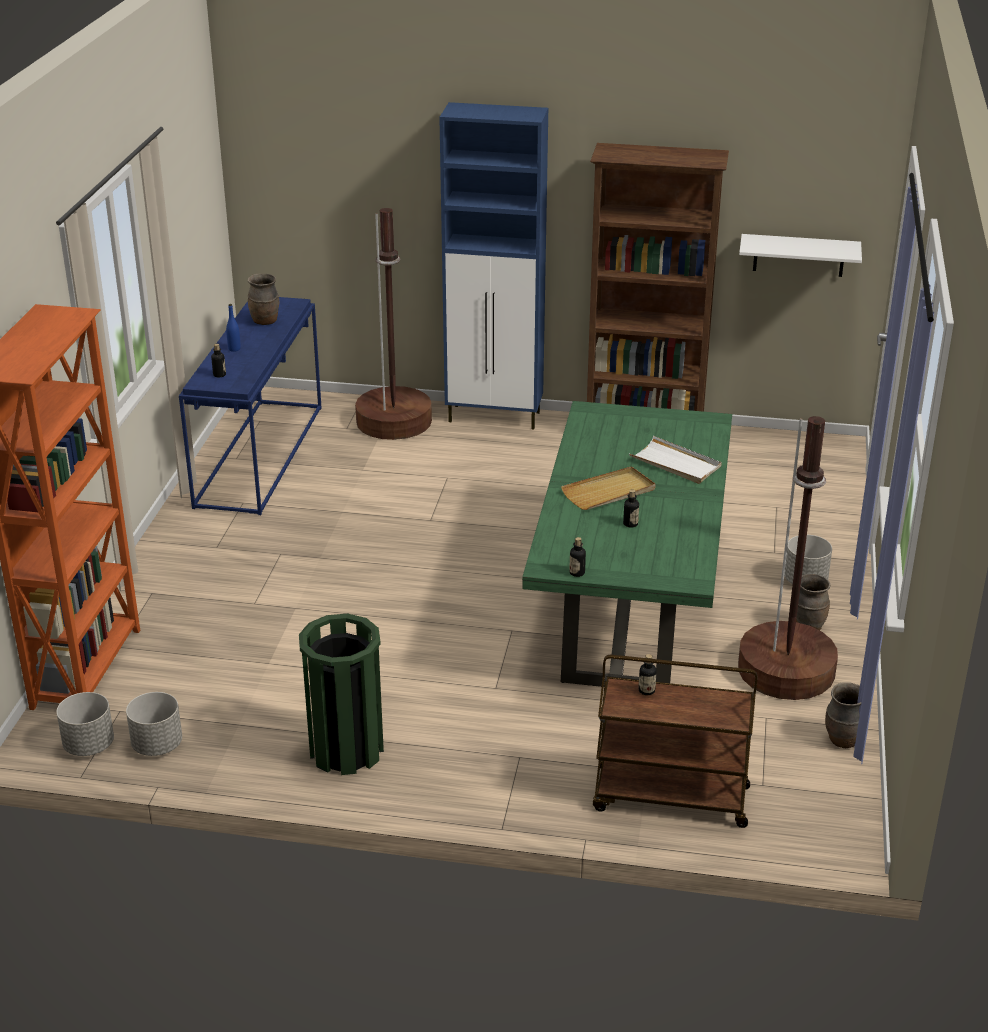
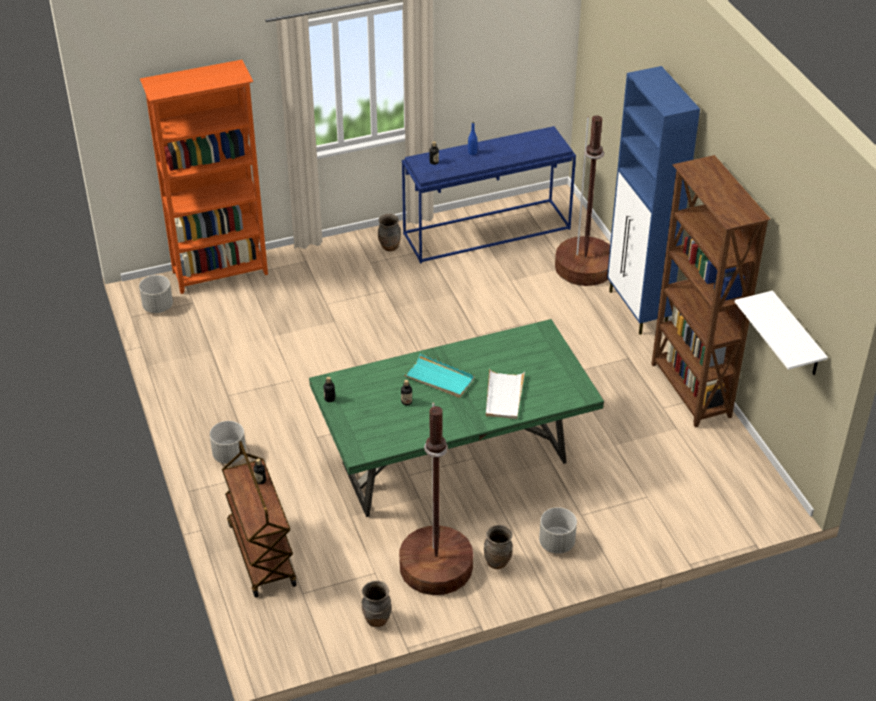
camera: 60 degrees right, 10 degrees up
(157, 745) = (174, 330): grey planter -> grey planter (229, 455)
(265, 322) = (521, 147): brown vase -> brown vase (389, 247)
(346, 750) = (217, 401): green trash can -> none
(609, 492) = (439, 378): beige tray -> turquoise tray

